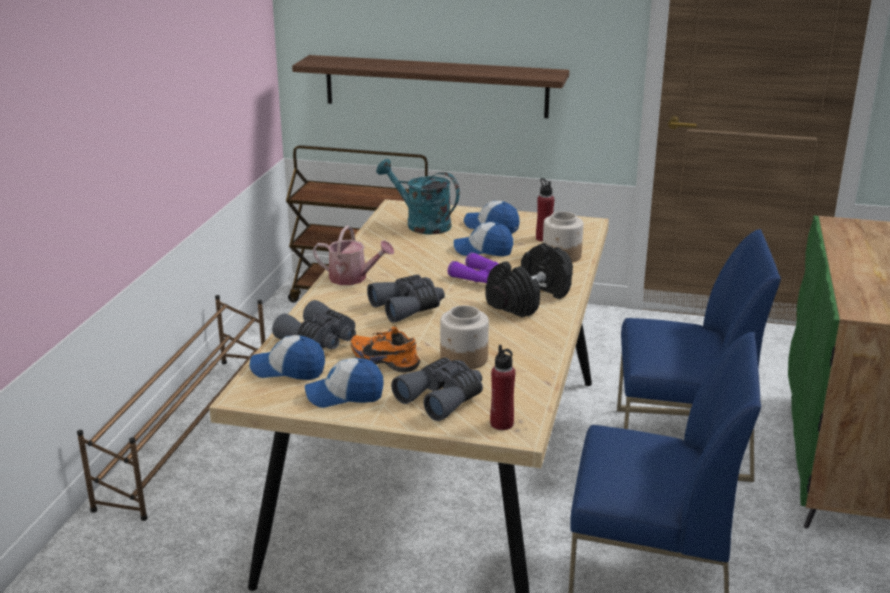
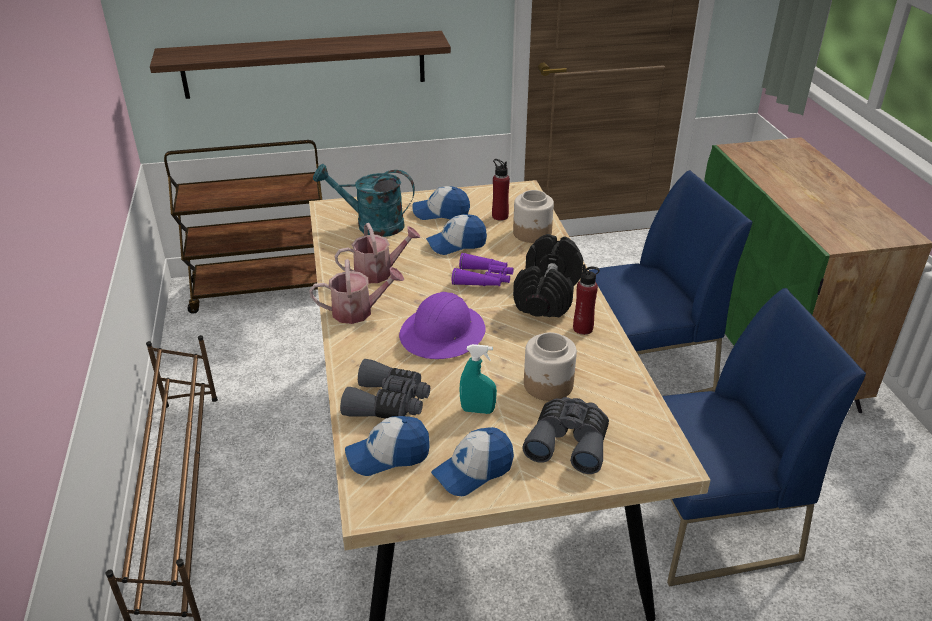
camera: 25 degrees left, 10 degrees up
(386, 360) = (477, 410): orange shoe -> turquoise spray bottle
(396, 256) = (379, 272): none -> watering can
(408, 307) = (443, 334): grey binoculars -> purple hard hat
(502, 424) = (648, 456): red bottle -> red bottle (583, 328)

